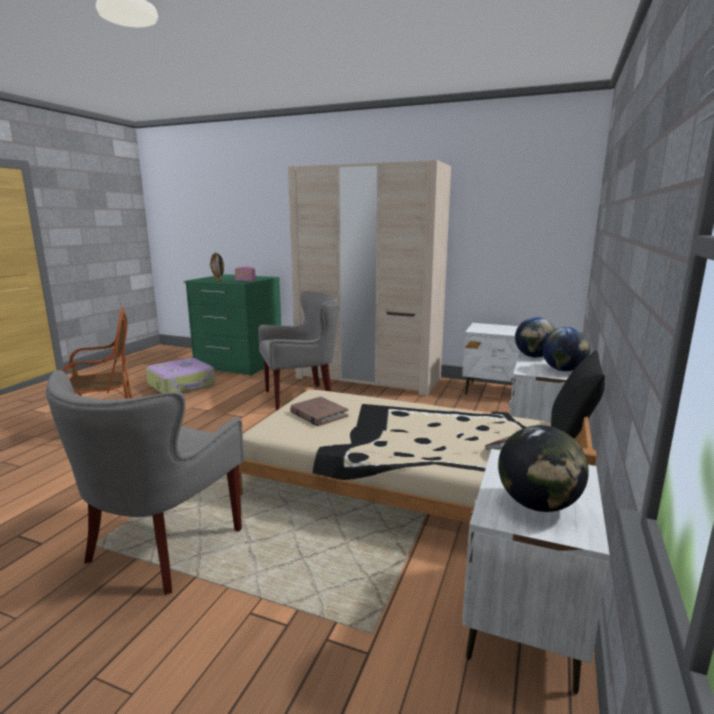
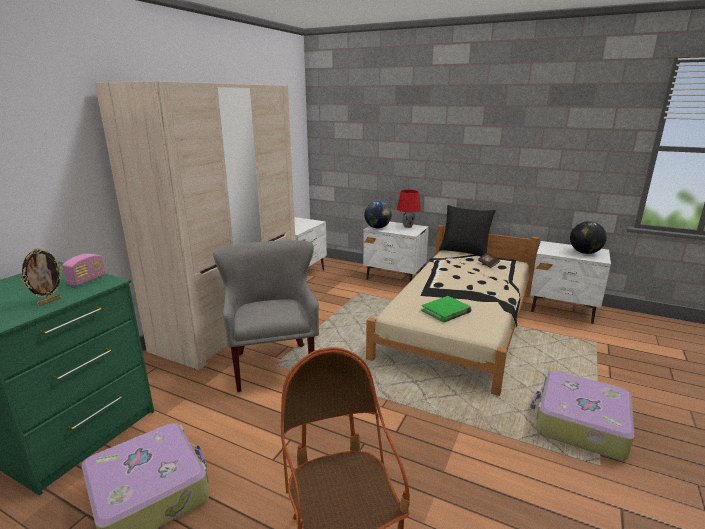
camera: 85 degrees left, 5 degrees up
(161, 547) = (579, 424): grey armchair -> suitcase
(318, 414) = (446, 311): brown book -> green book
(563, 370) = (407, 226): globe -> red table lamp

